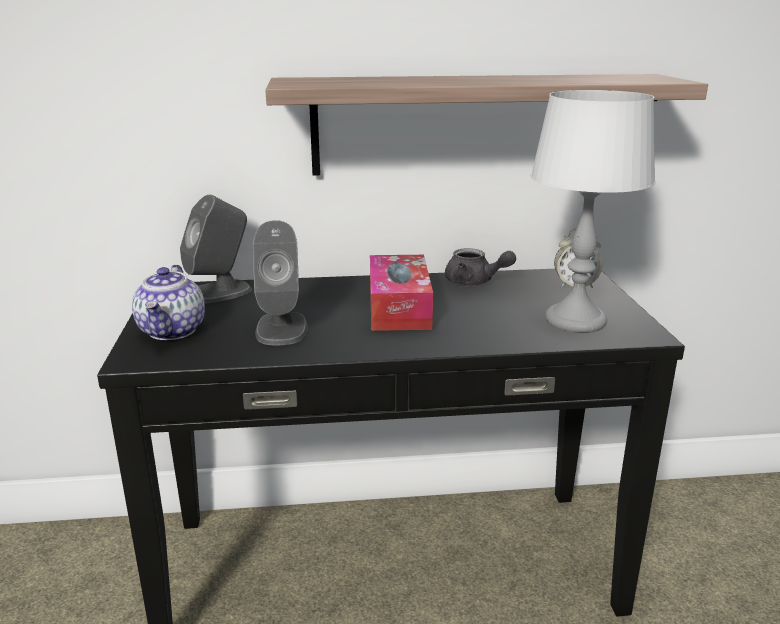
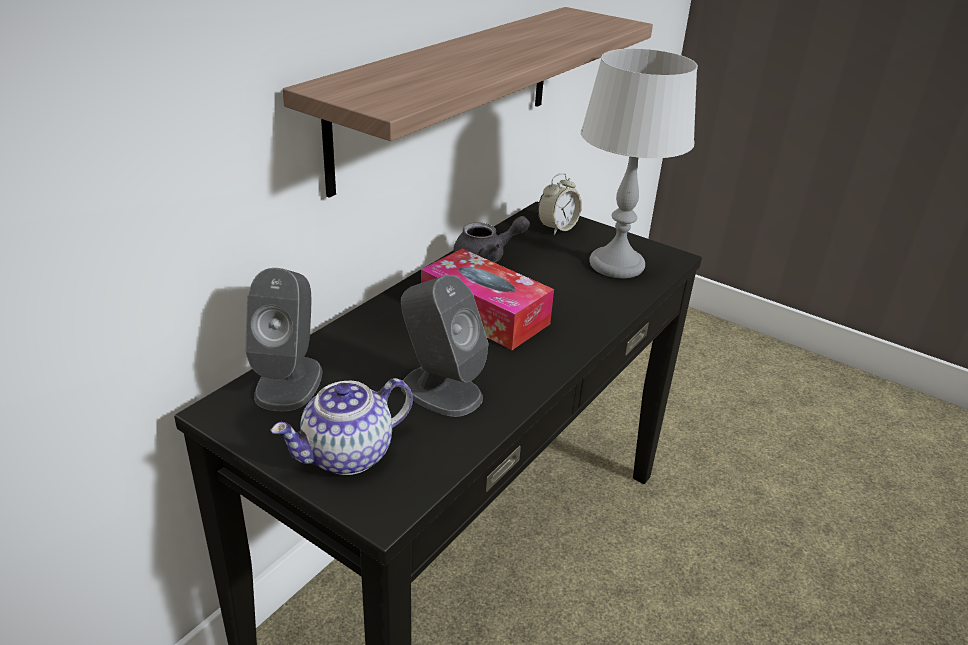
camera: 50 degrees left, 10 degrees up
(173, 331) = (347, 455): teapot -> teapot turned 105 degrees clockwise

